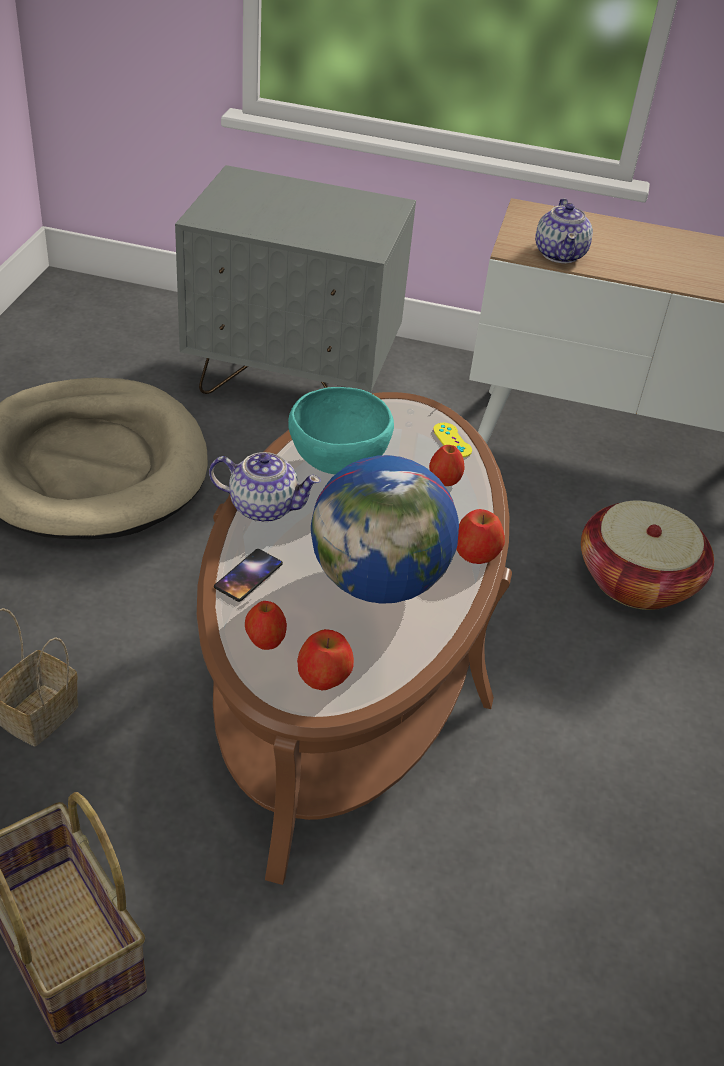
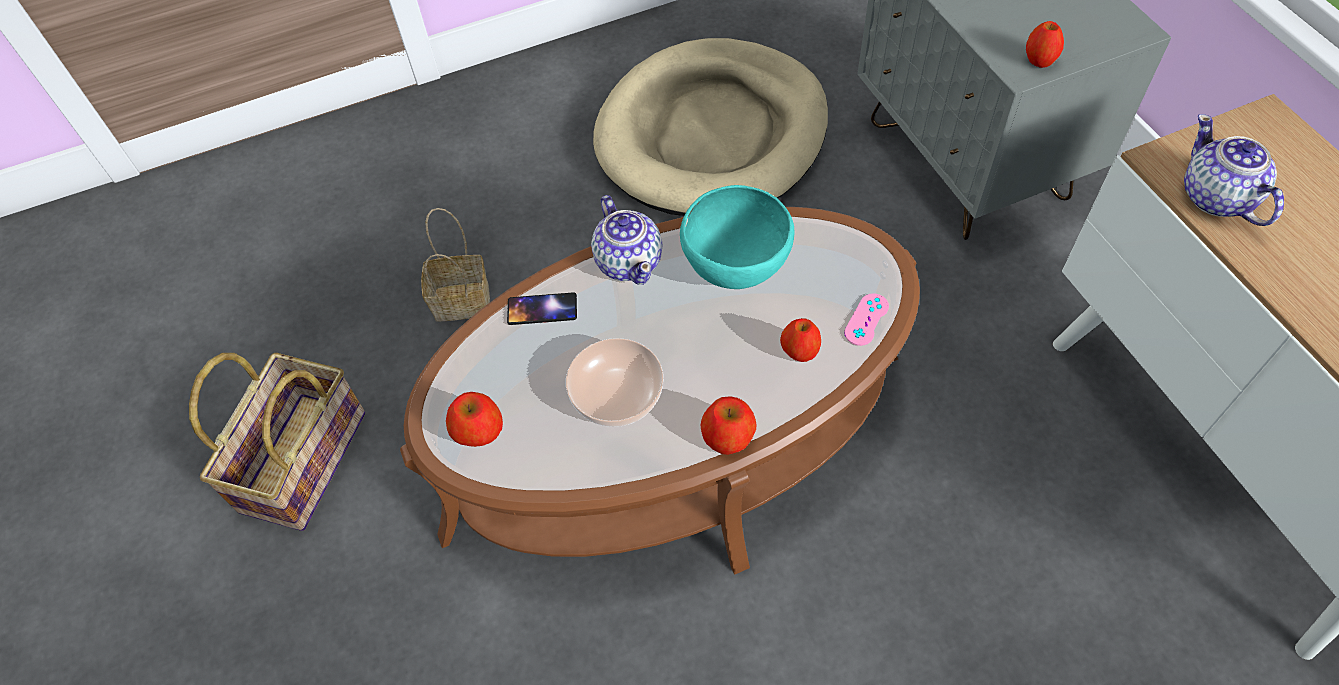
camera: 60 degrees right, 15 degrees up
(265, 641) = (482, 369): apple -> apple (1039, 60)
(379, 582) = (618, 394): globe -> bowl
(452, 440) = (866, 319): yellow game controller -> pink game controller
(560, 254) = (1216, 198): teapot -> teapot turned 105 degrees clockwise
(636, 579) = (1032, 595): basket -> none

